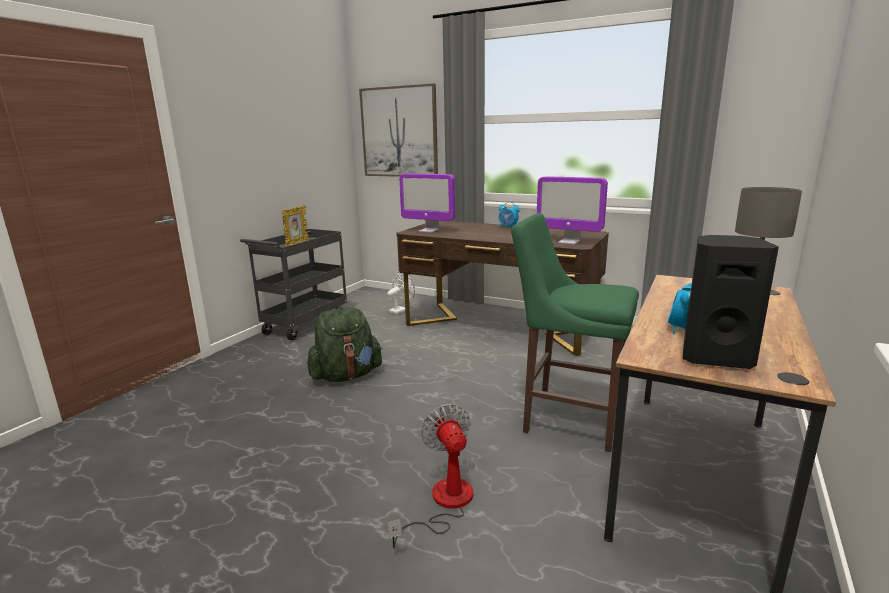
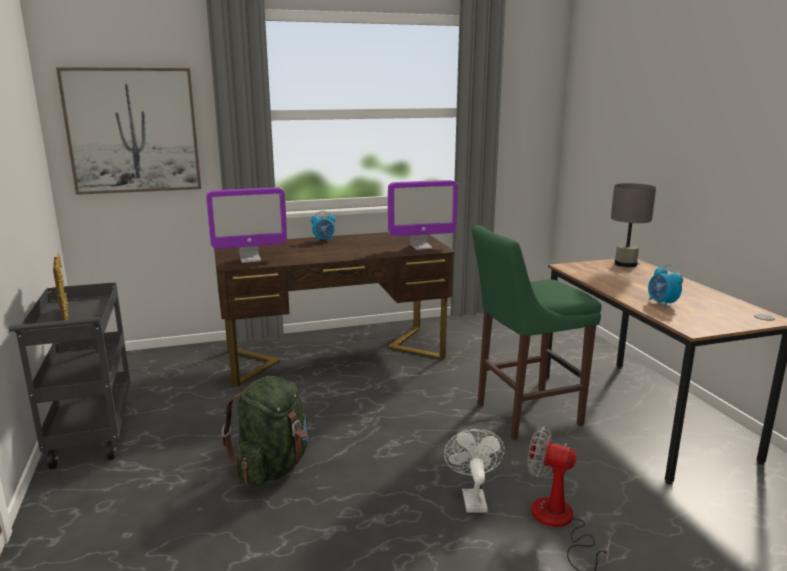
camera: 45 degrees left, 0 degrees up
(401, 310) = (195, 371): white fan -> white fan (472, 498)
(715, 357) = (716, 316): black speaker -> none

